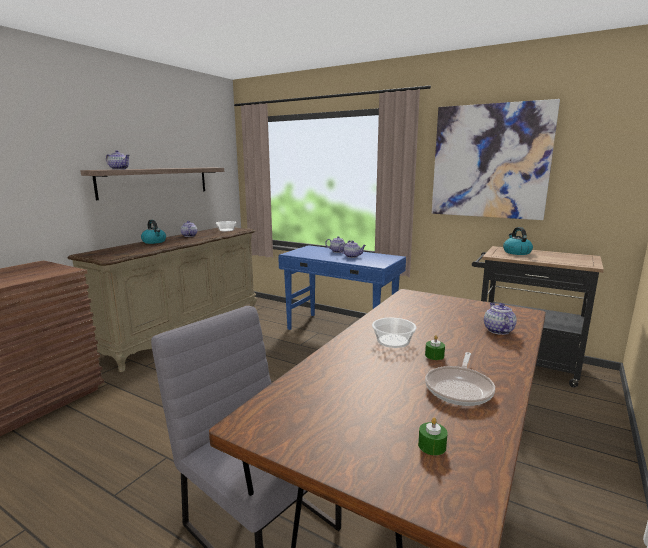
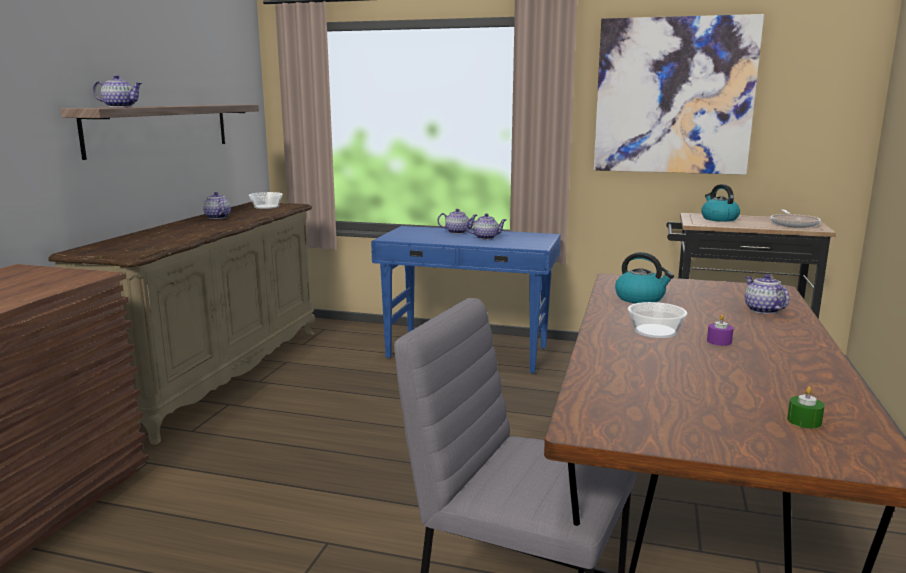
camera: 15 degrees left, 0 degrees up
(154, 242) = (172, 228): kettle -> kettle (640, 298)
(434, 355) = (719, 341): green candle -> purple candle
(459, 388) = (779, 369): frying pan -> frying pan (793, 224)

